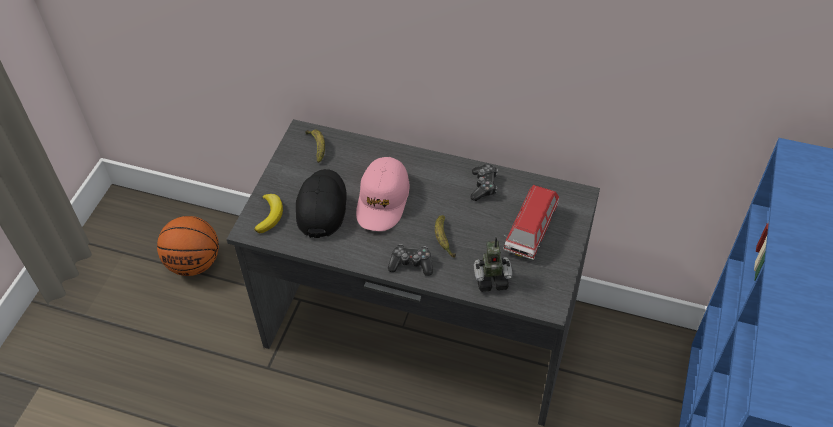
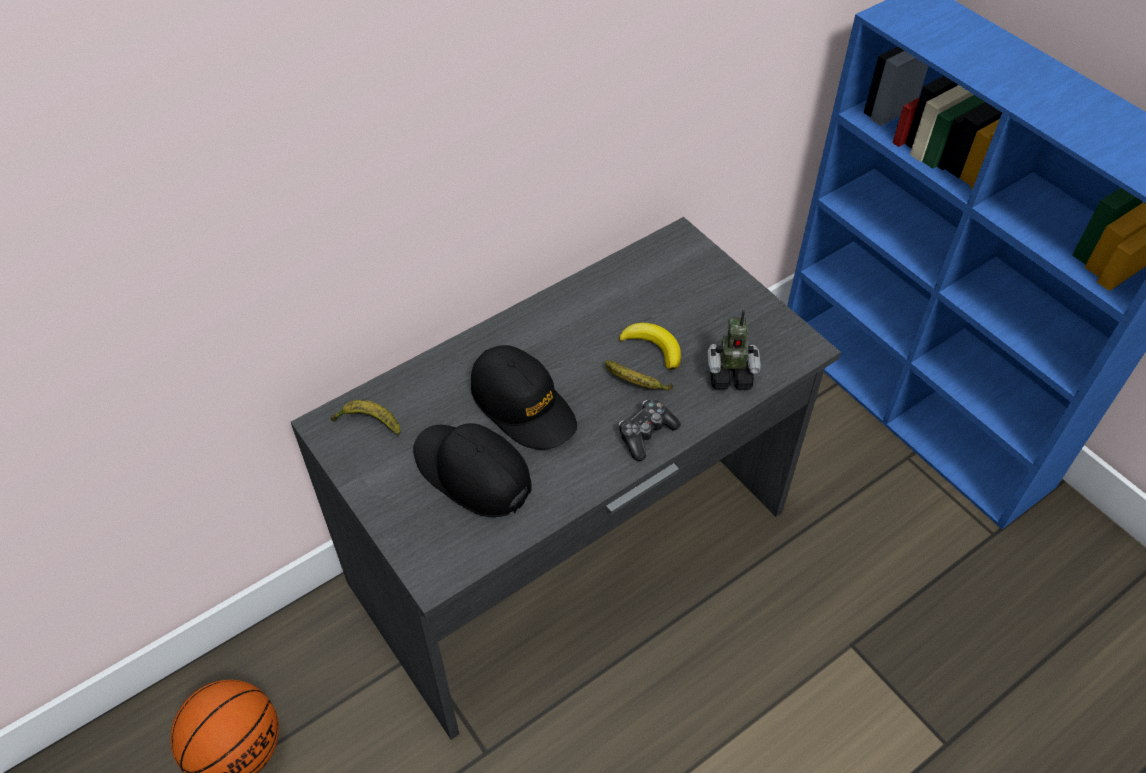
camera: 55 degrees left, 0 degrees up
(270, 215) = (432, 538): banana -> banana (653, 347)
(383, 200) = (523, 406): pink cap -> black cap
(484, 186) = (591, 303): game controller -> none
(491, 279) = (729, 374): toy robot -> toy robot turned 60 degrees clockwise
(530, 230) = (691, 302): toy car -> none

